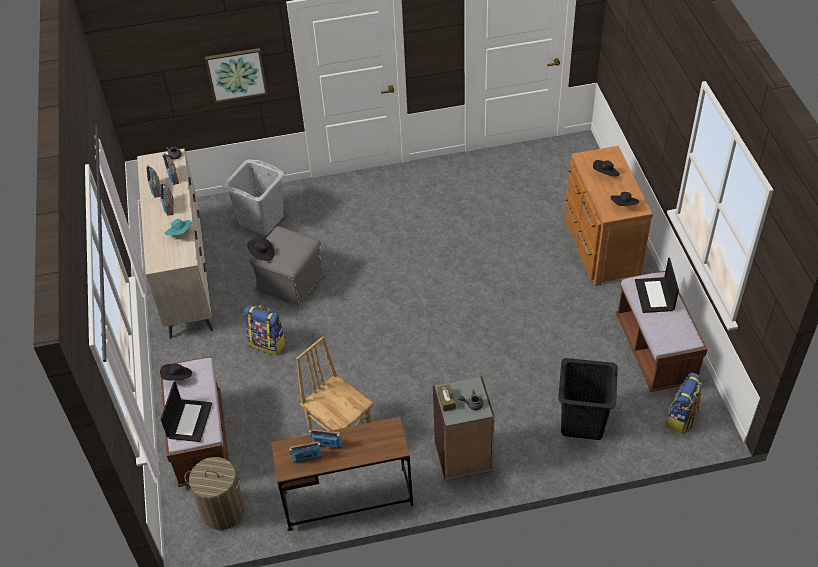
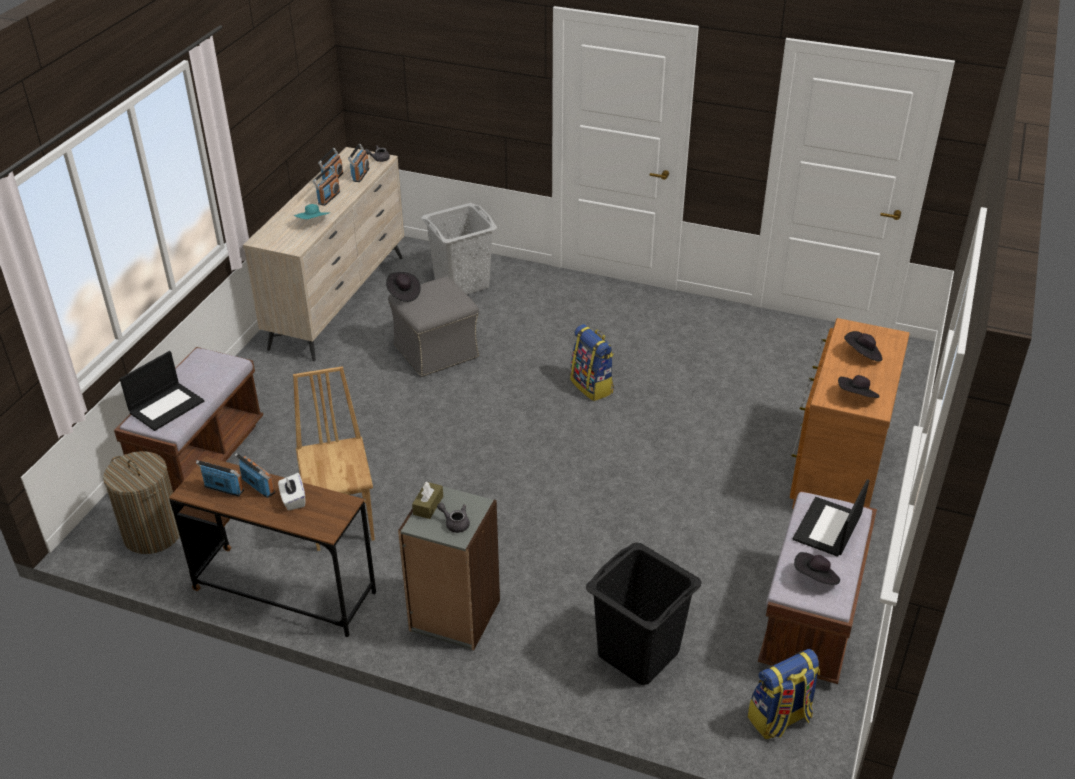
camera: 30 degrees right, 10 degrees down
(177, 377) = (198, 363): black hat -> black hat (815, 578)
(236, 74) = (482, 88): picture -> none
(268, 343) = (356, 397): backpack -> backpack (592, 386)
(358, 440) = (293, 500): none -> white tissue box

